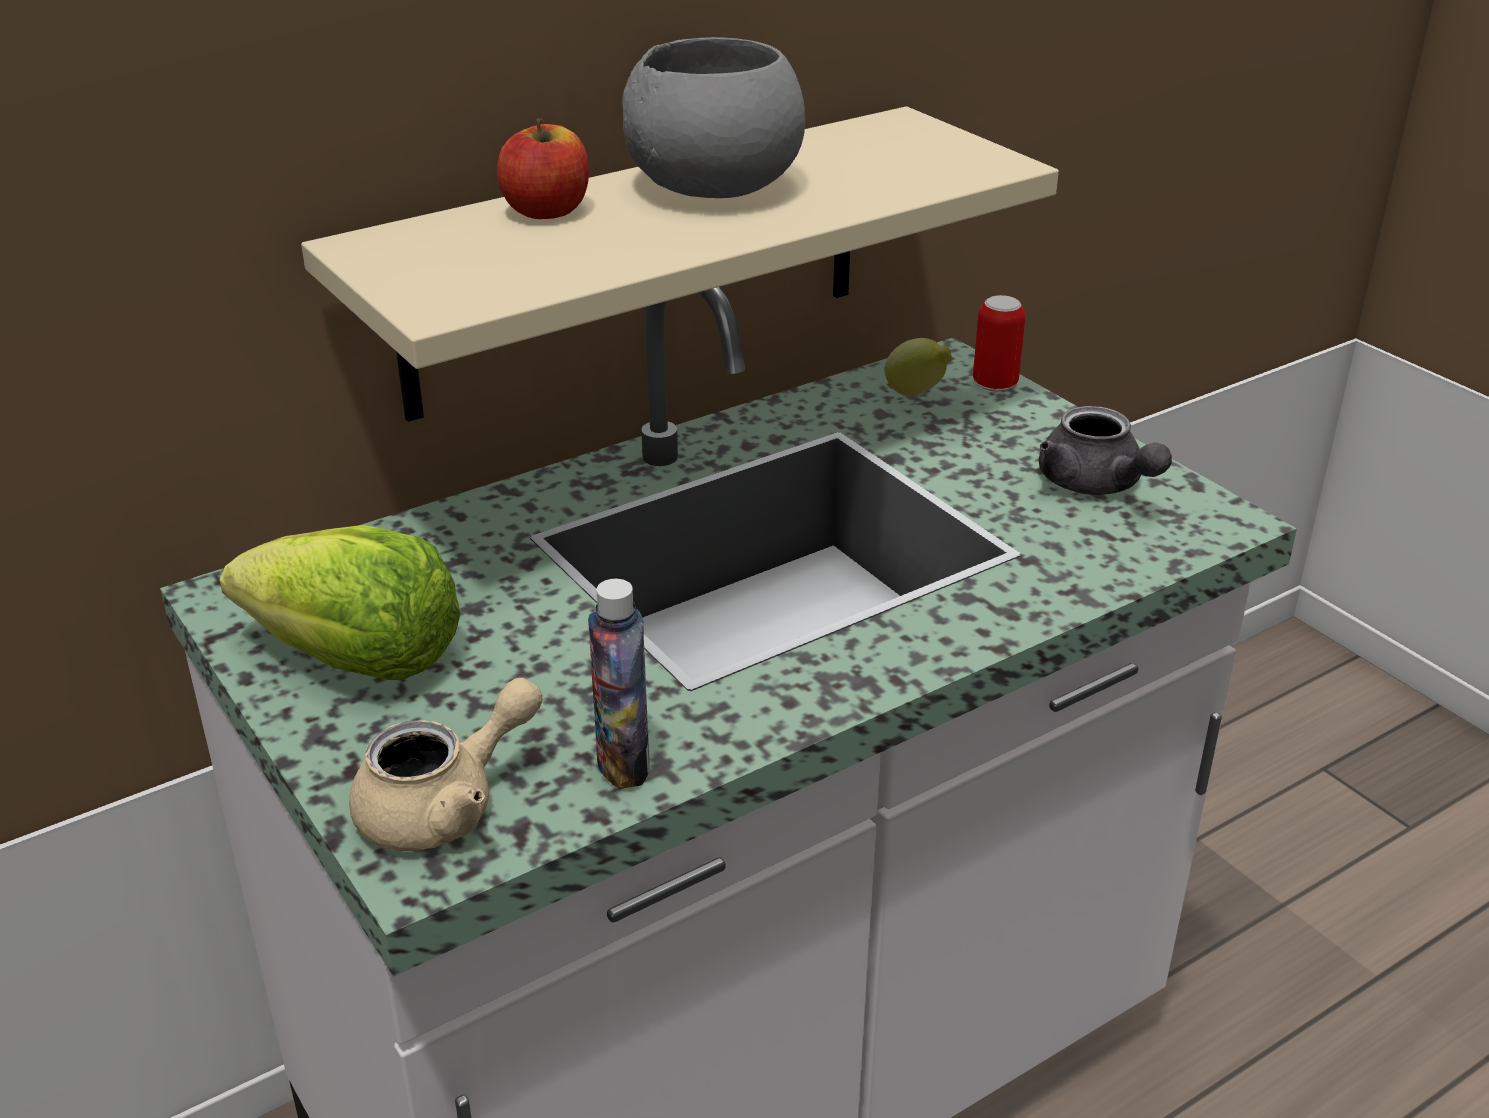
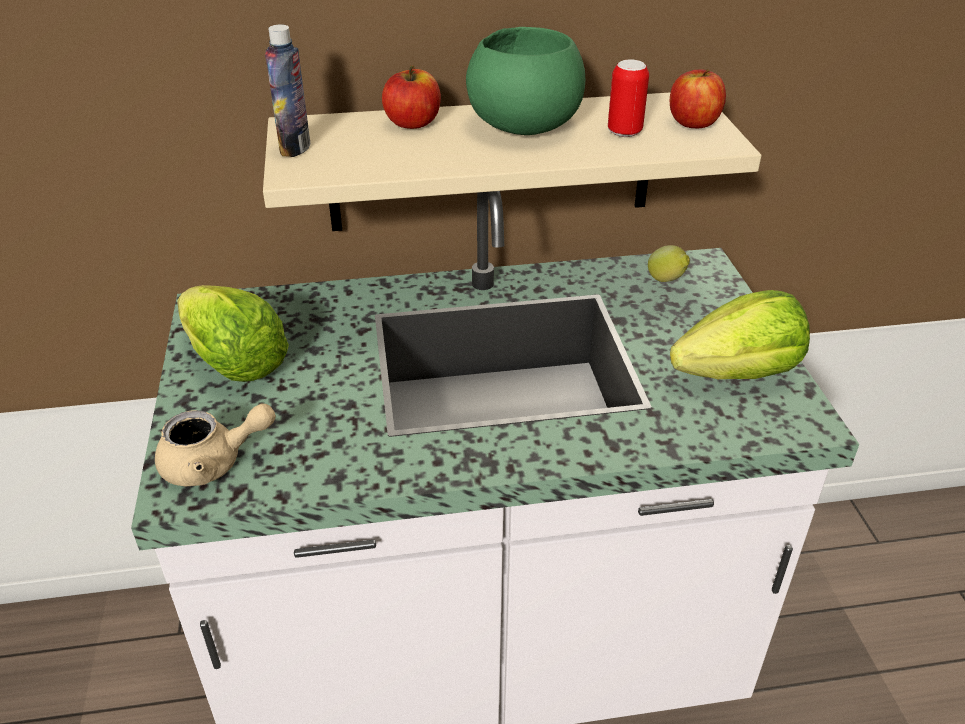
camera: 25 degrees right, 5 degrees up
(623, 763) = (319, 469): bottle -> bottle (295, 148)
(713, 185) = (524, 124): grey bowl -> green bowl
(938, 146) = (693, 122): none -> apple
(995, 384) = (723, 286): can -> can (624, 132)
(1096, 485) = (738, 374): grey teapot -> lettuce

